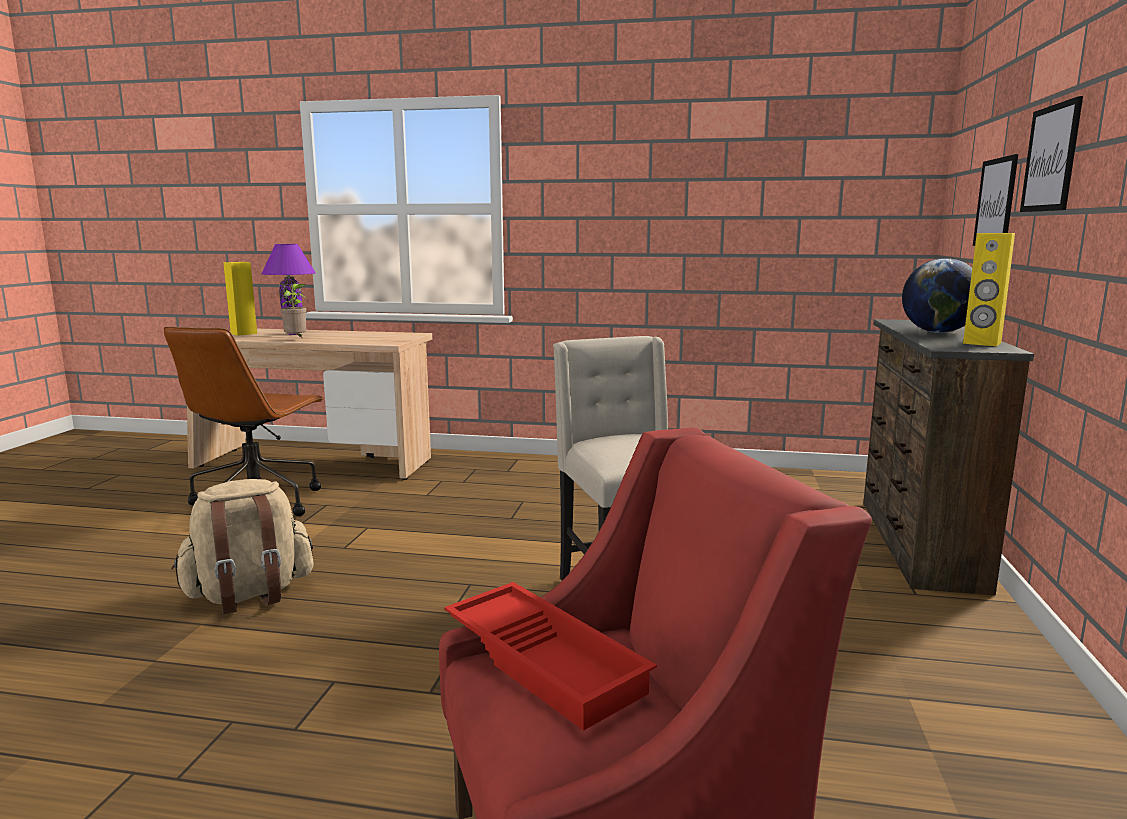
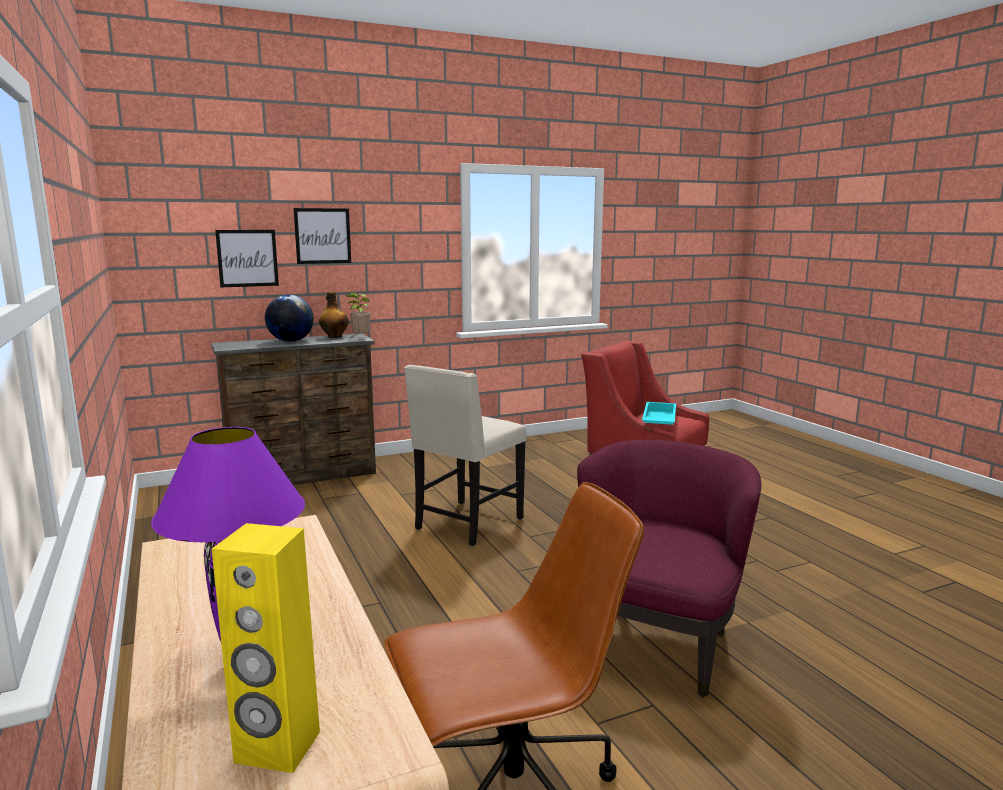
camera: 125 degrees left, 0 degrees up
(249, 595) = (654, 642): beige backpack -> purple armchair
(297, 340) = (332, 608): potted plant -> potted plant (359, 339)
(547, 661) = (658, 420): red tray -> turquoise tray
(982, 343) = (334, 337): yellow speaker -> bottle

